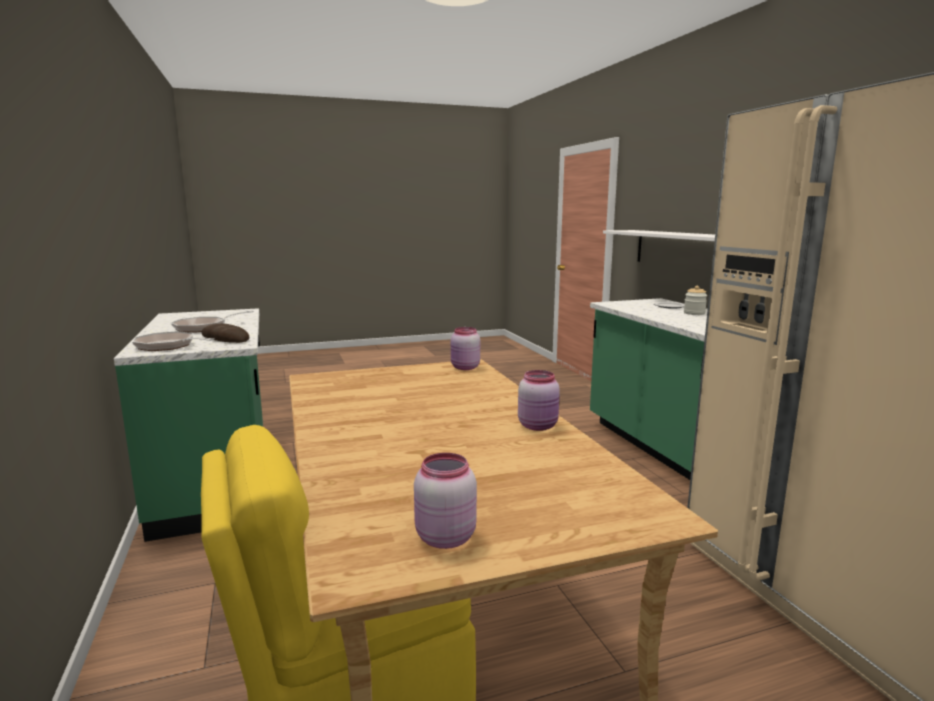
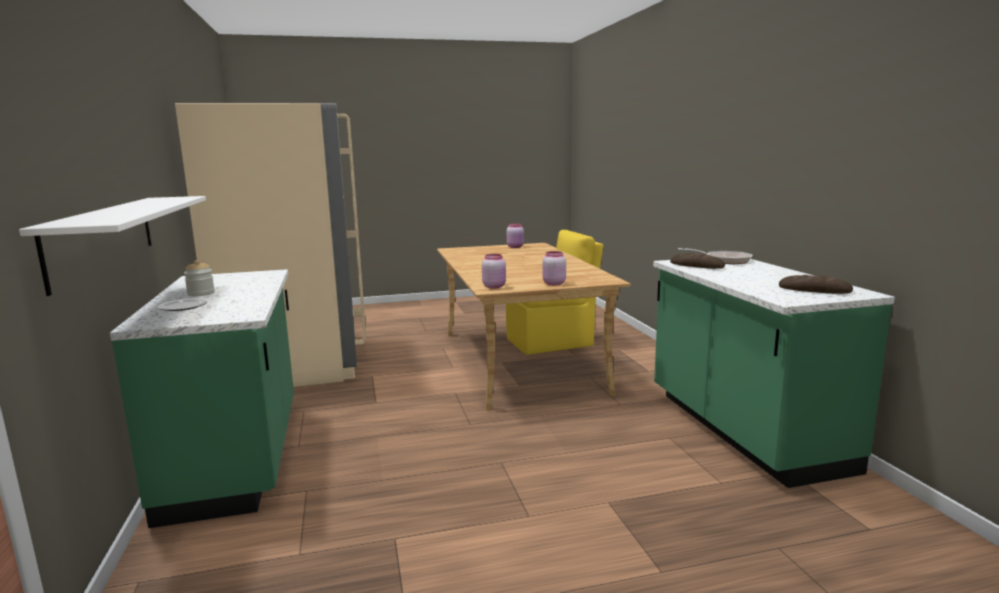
camera: 175 degrees left, 0 degrees up
(199, 316) = (814, 290): none -> bread
(204, 327) = (752, 275): frying pan -> none
(539, 426) = (467, 263): pink jar -> pink jar (553, 283)

